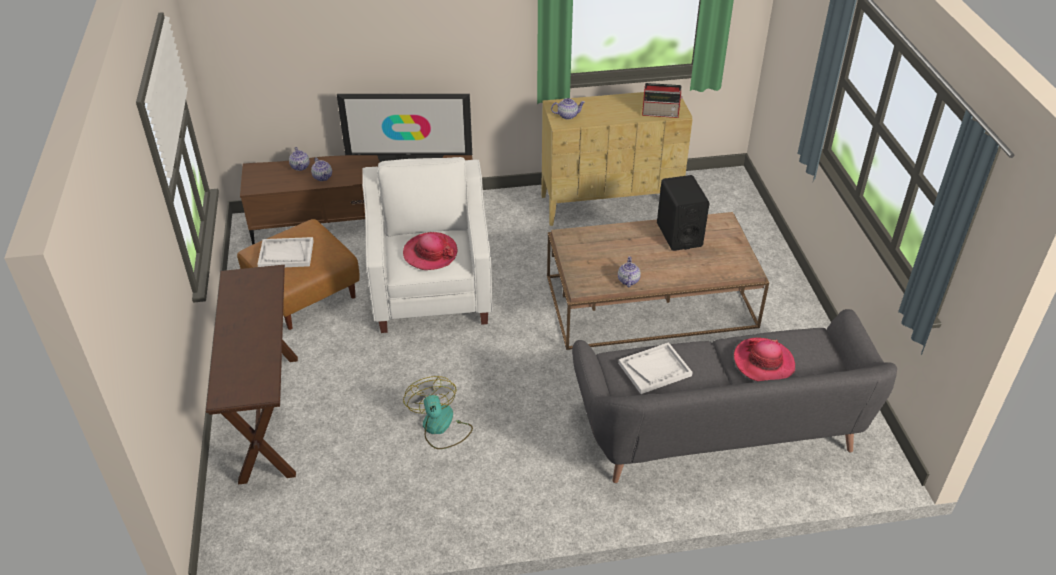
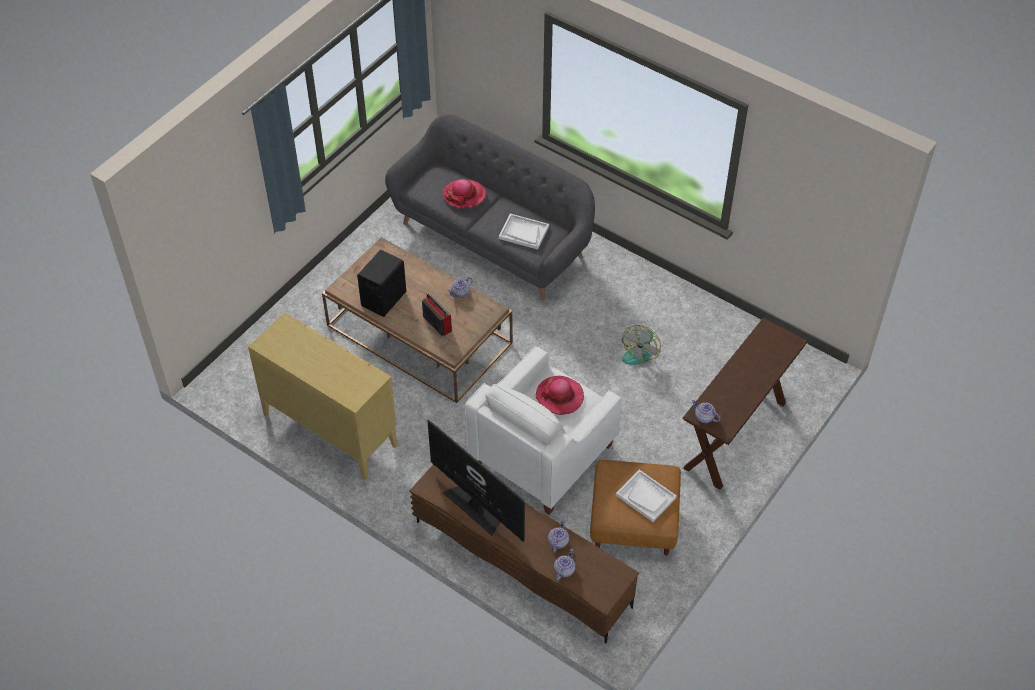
camera: 135 degrees left, 10 degrees up
(567, 115) = (360, 381): teapot -> teapot (704, 417)
(661, 113) = (297, 332): radio -> radio (437, 323)

